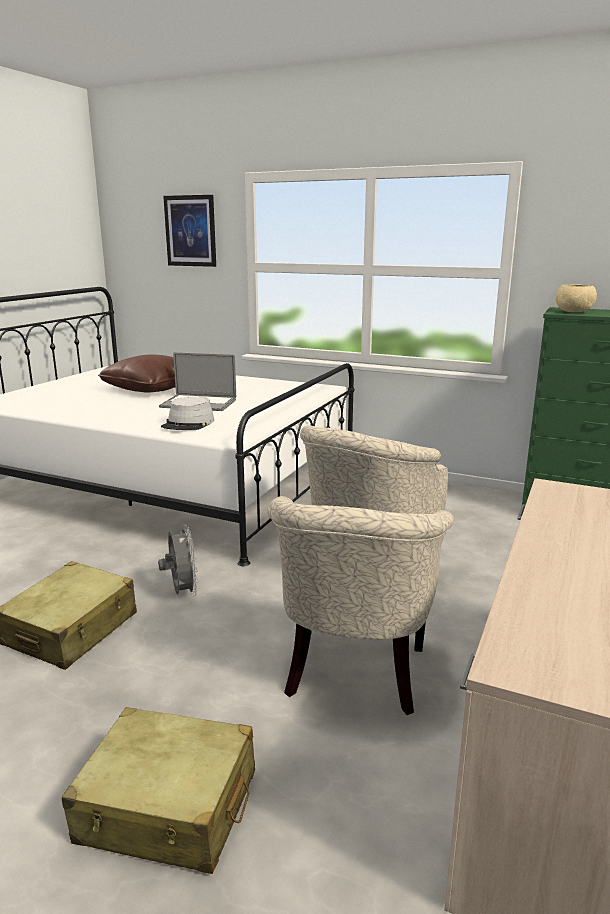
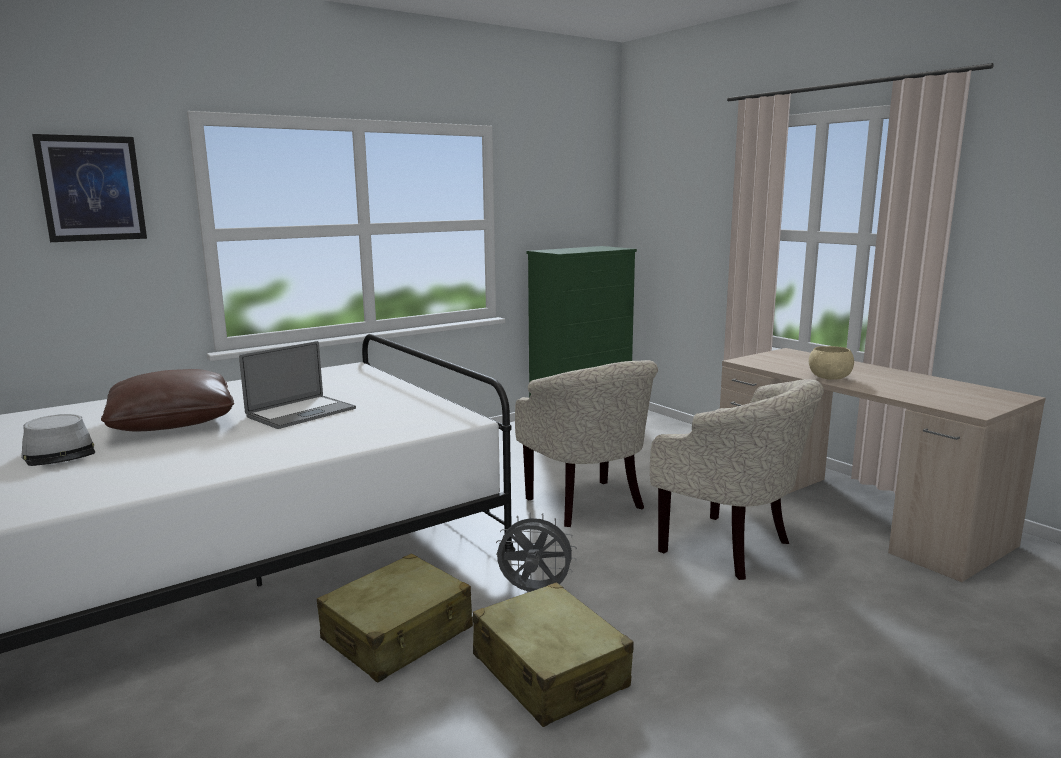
camera: 60 degrees left, 5 degrees down
(168, 807) = (858, 657): beige suitcase -> beige suitcase (398, 634)
(188, 424) = (377, 426): grey hat -> grey hat (60, 453)
(574, 312) = (563, 251): beige bowl -> beige bowl (830, 378)

